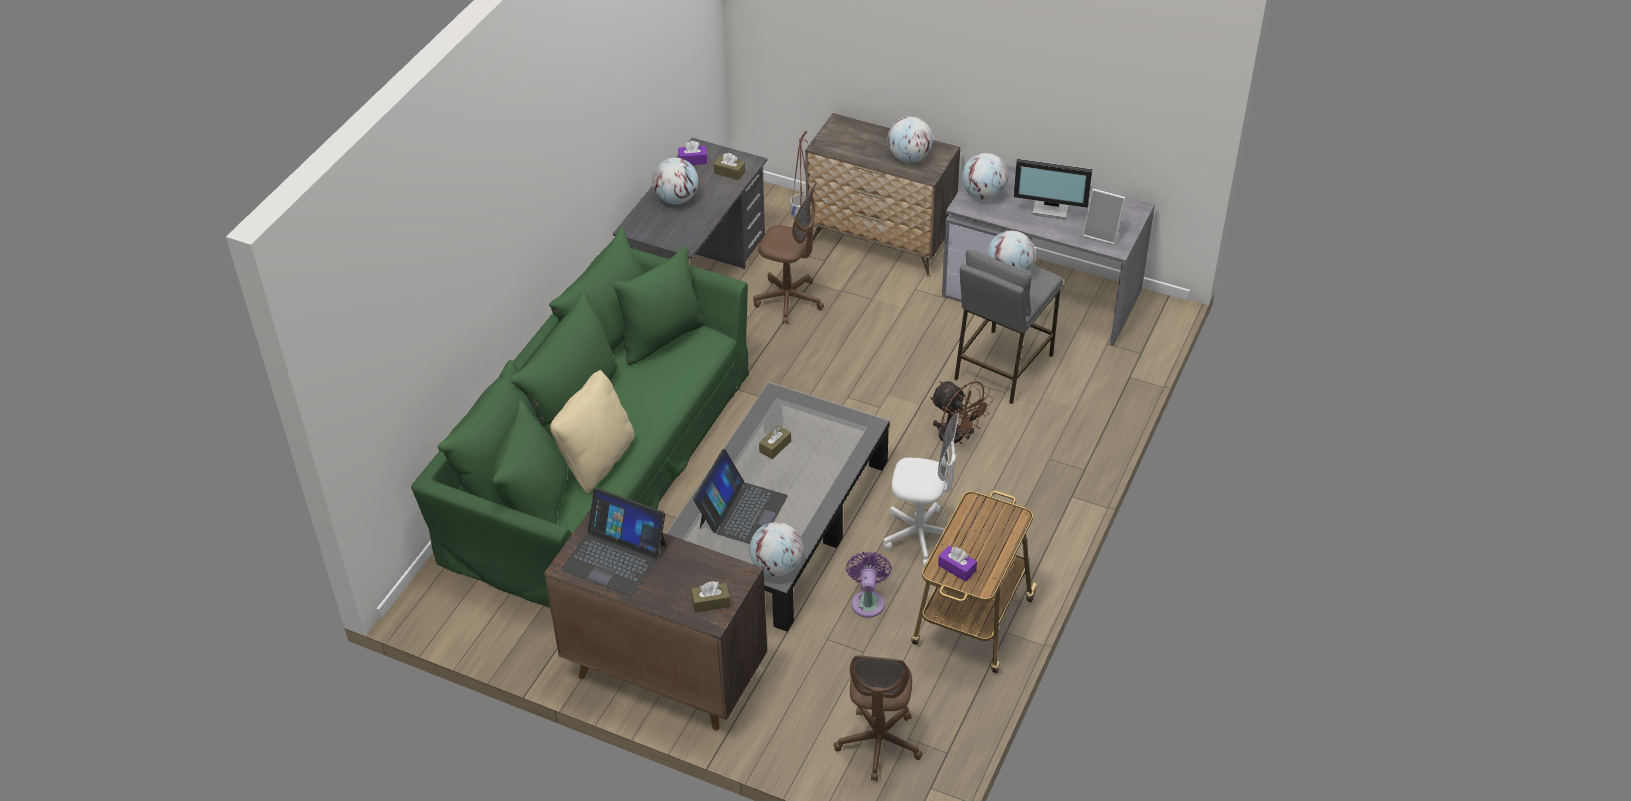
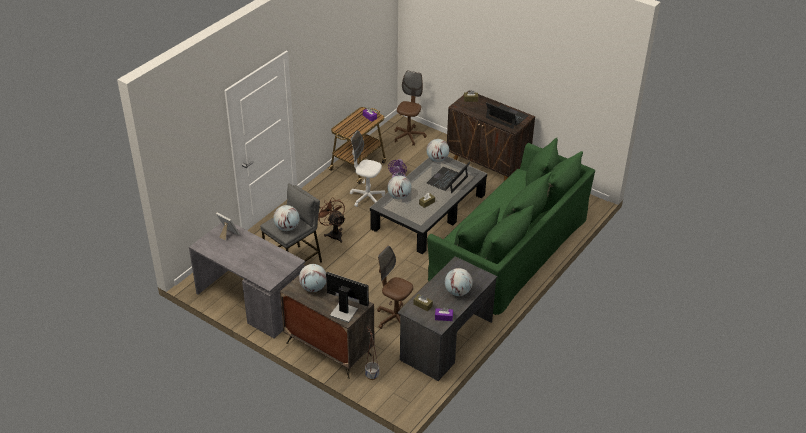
camera: 170 degrees left, 5 degrees down
(597, 461) = (511, 197): beige pillow -> none
(983, 194) = (279, 266): globe -> globe (399, 196)
(1051, 207) = (246, 253): monitor -> monitor (344, 311)

